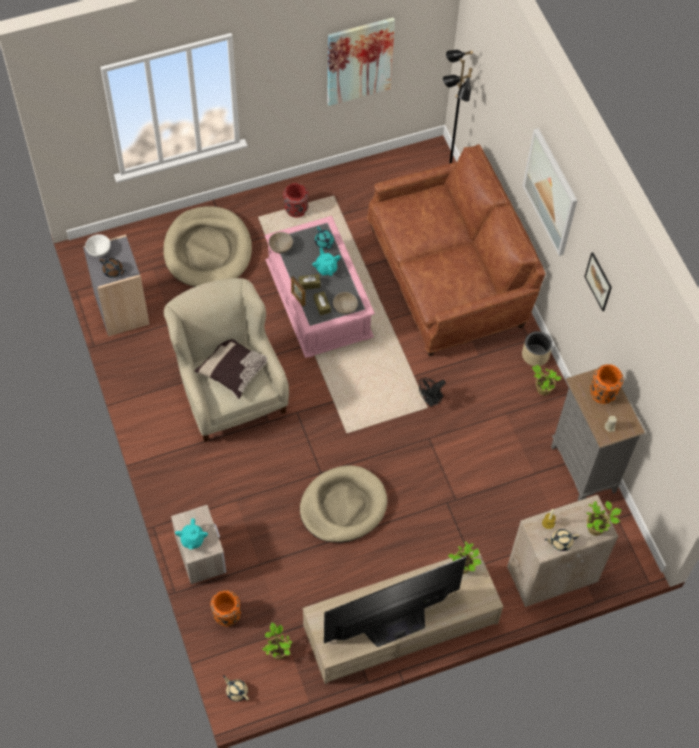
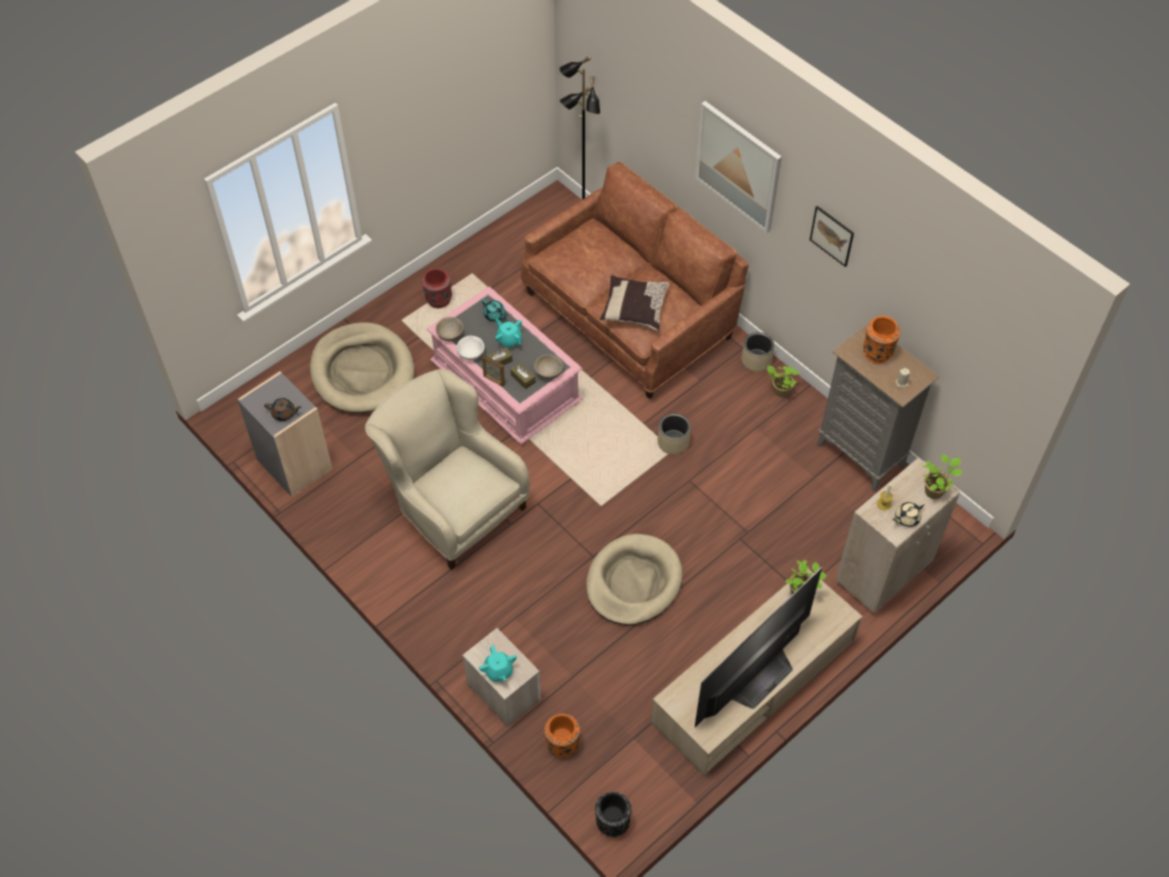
camera: 20 degrees left, 5 degrees down
(99, 251) = (257, 397): white bowl -> white bowl (471, 354)
(233, 370) = (459, 476): pillow -> pillow (634, 309)
(236, 691) = (612, 822): beige teapot -> black vase
(277, 651) = (636, 761): potted plant -> none
(359, 61) = (467, 108): picture -> none
(431, 401) = (673, 442): black fan -> beige planter

